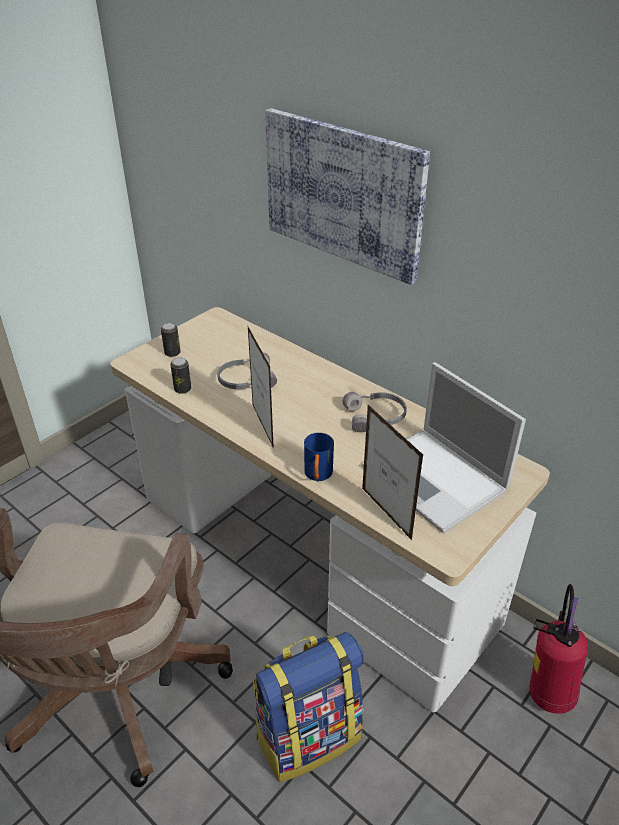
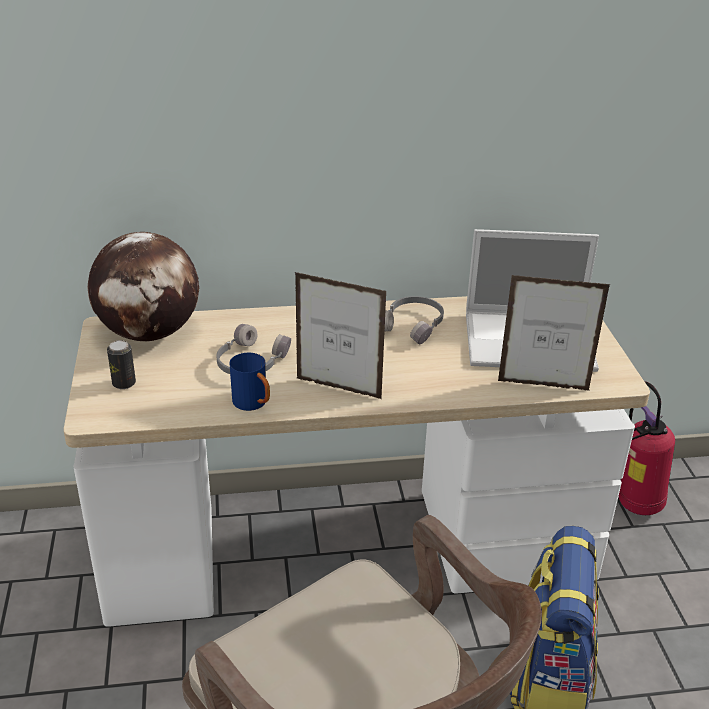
camera: 50 degrees left, 5 degrees down
(182, 389) = (202, 407): can -> none
(229, 333) = (150, 333): none -> globe
(318, 476) = (452, 394): blue mug -> blue mug (254, 404)
(343, 193) = (295, 91): picture -> none

